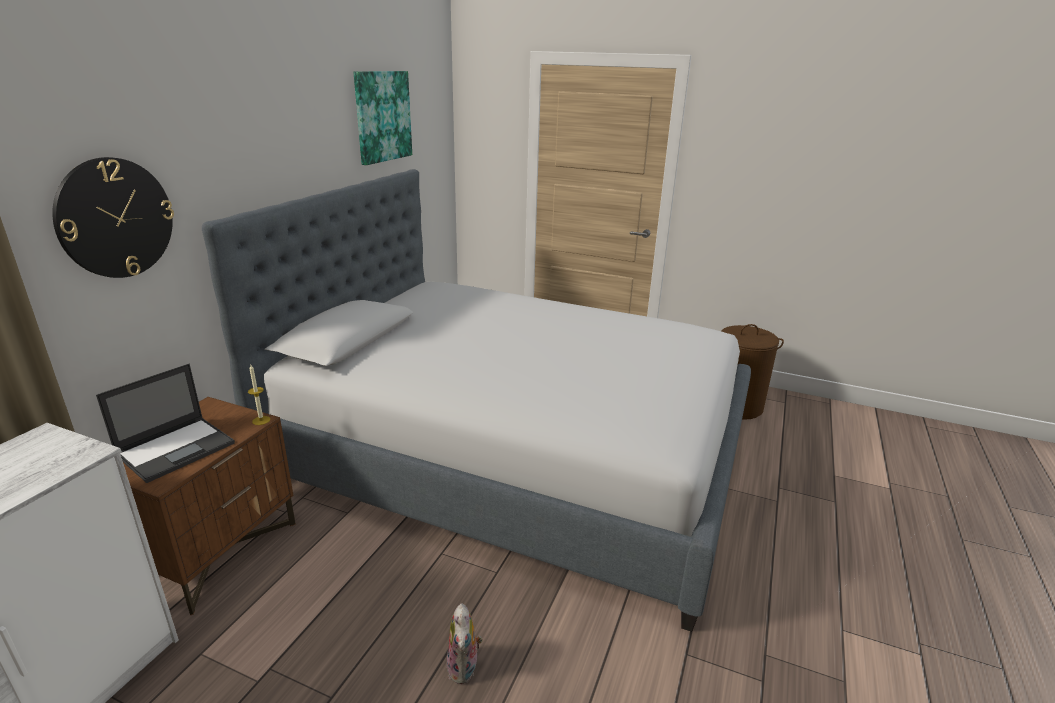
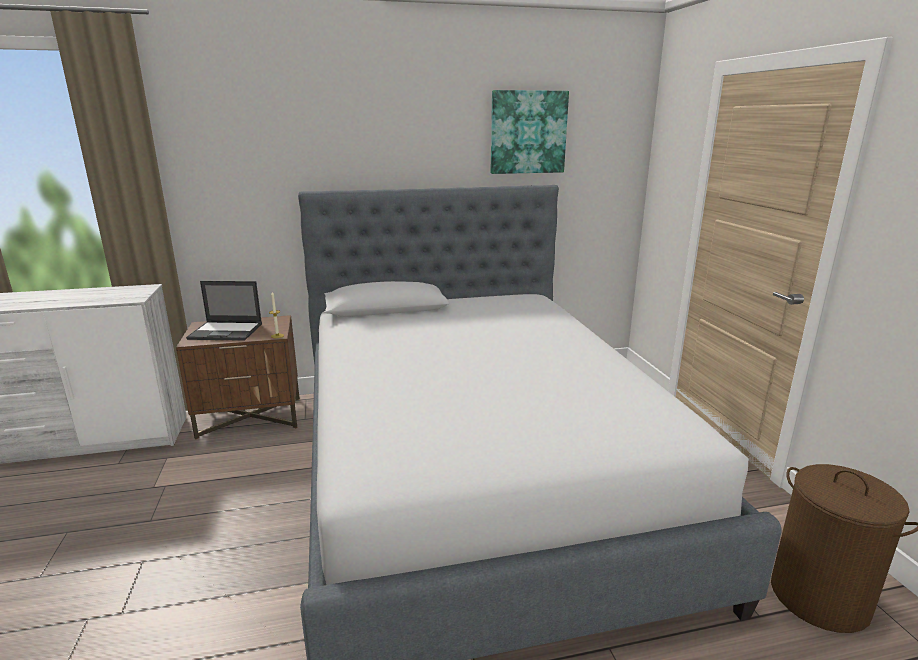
camera: 55 degrees right, 5 degrees down
(115, 218) = (245, 178): wall clock -> none
(465, 668) = (200, 567): plush toy -> none

